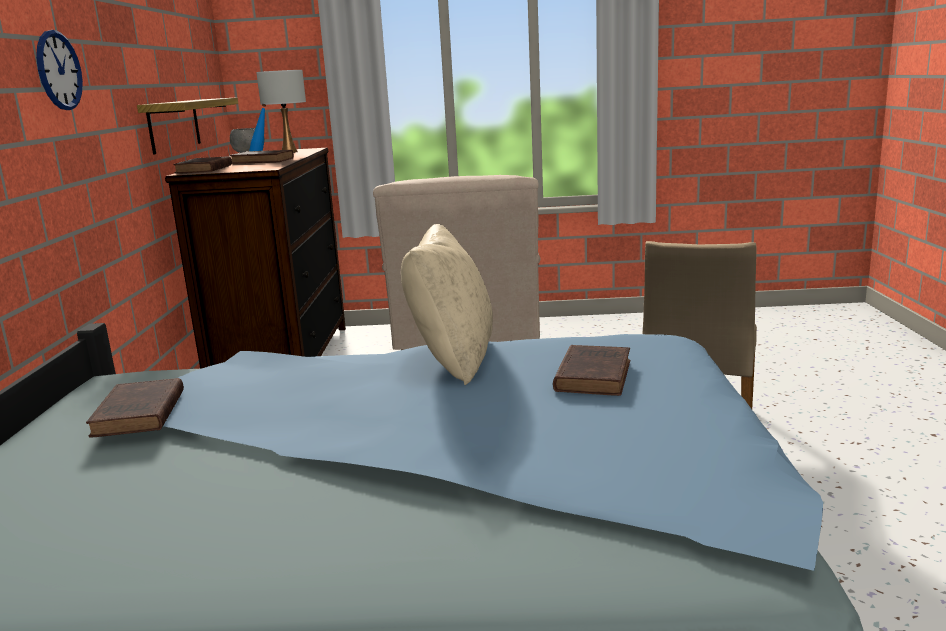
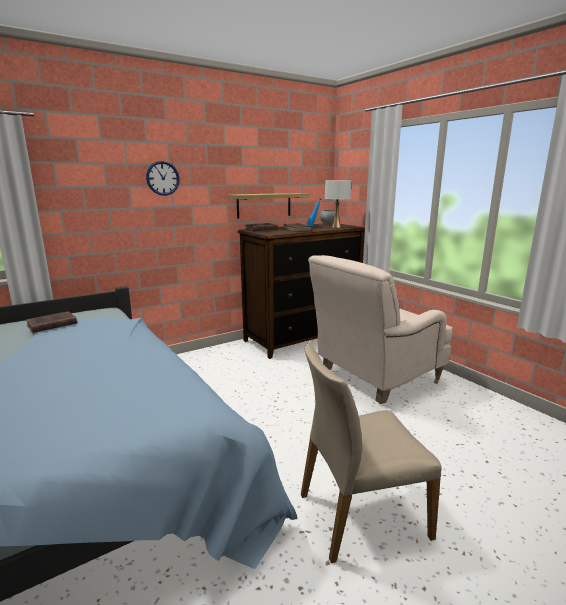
camera: 55 degrees right, 0 degrees up
(453, 359) = (135, 359): beige pillow -> none
(593, 375) = (115, 403): brown book -> none

